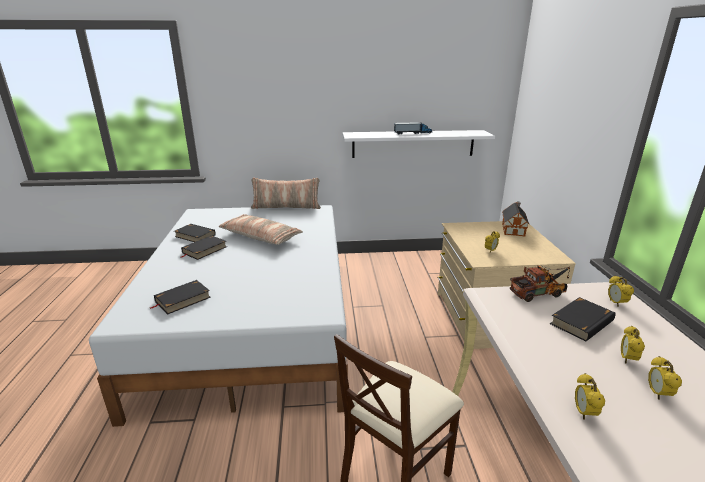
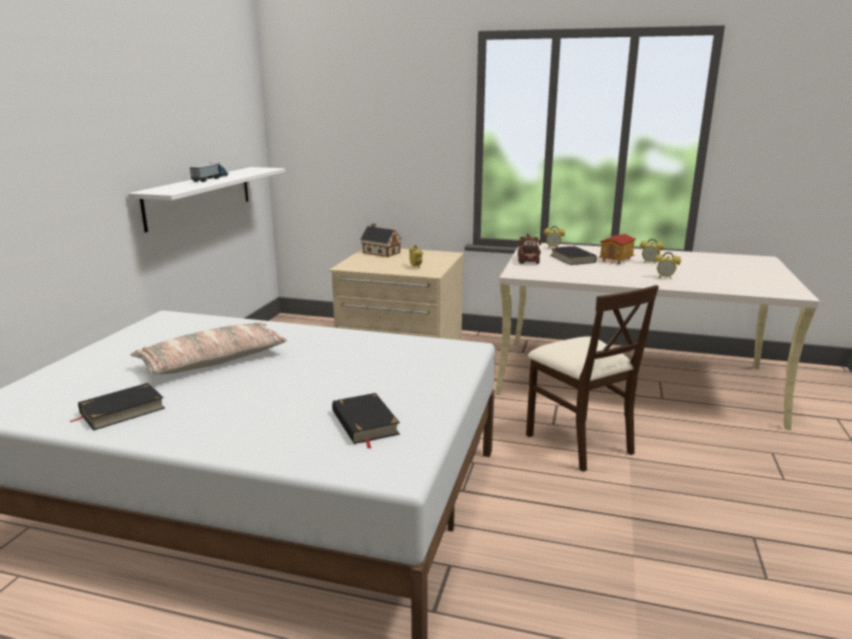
camera: 70 degrees left, 5 degrees down
(204, 250) = (202, 404): black book -> none
(286, 207) = (114, 335): pillow -> none
(627, 359) = (616, 260): alarm clock -> toy house

